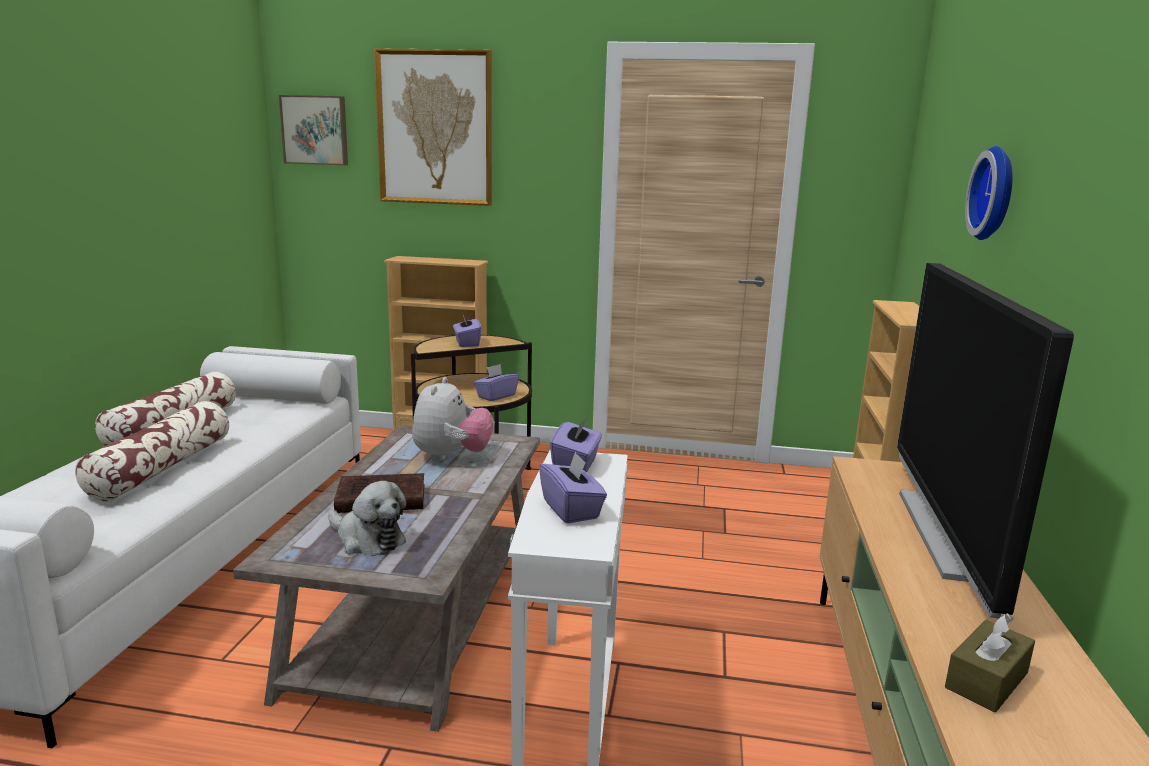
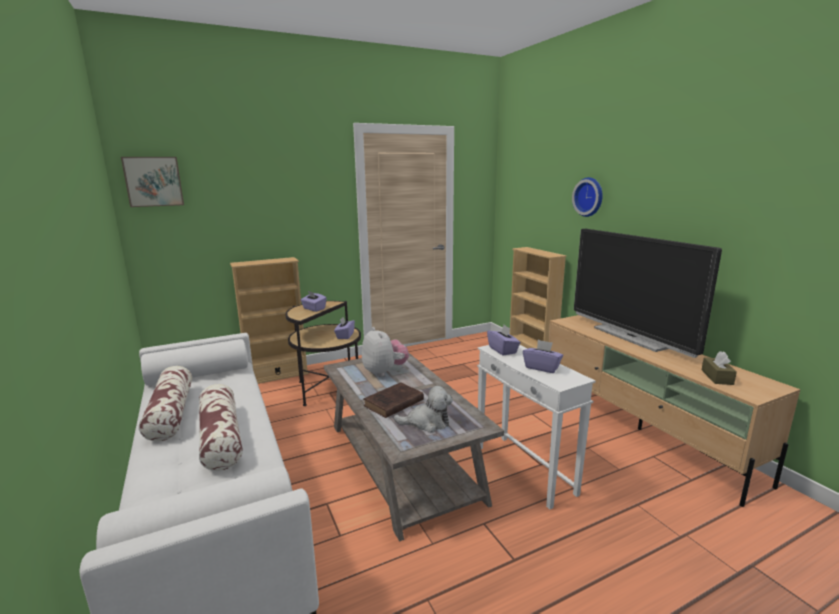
camera: 35 degrees left, 0 degrees up
(435, 128) = (249, 176): picture -> none

